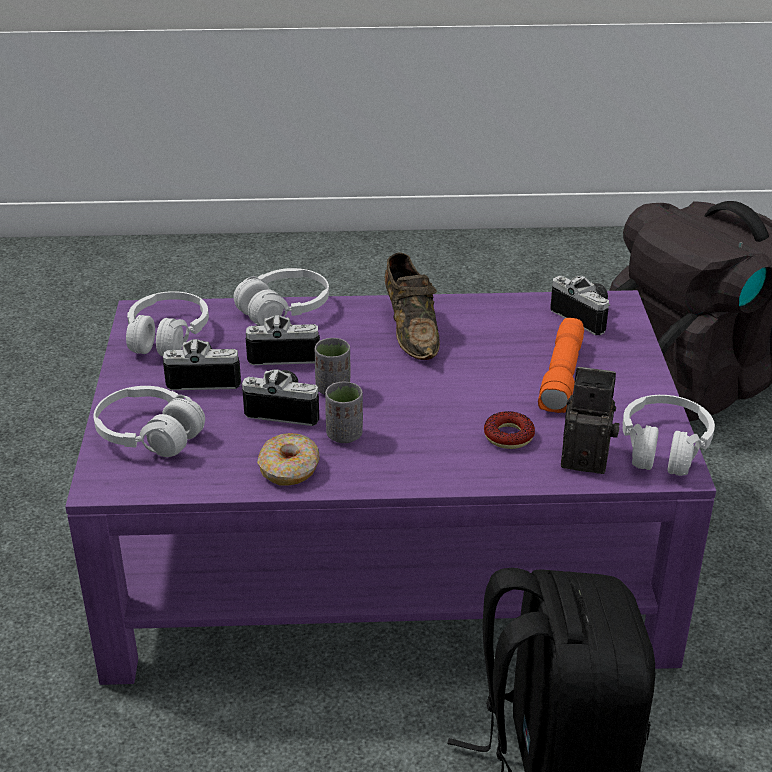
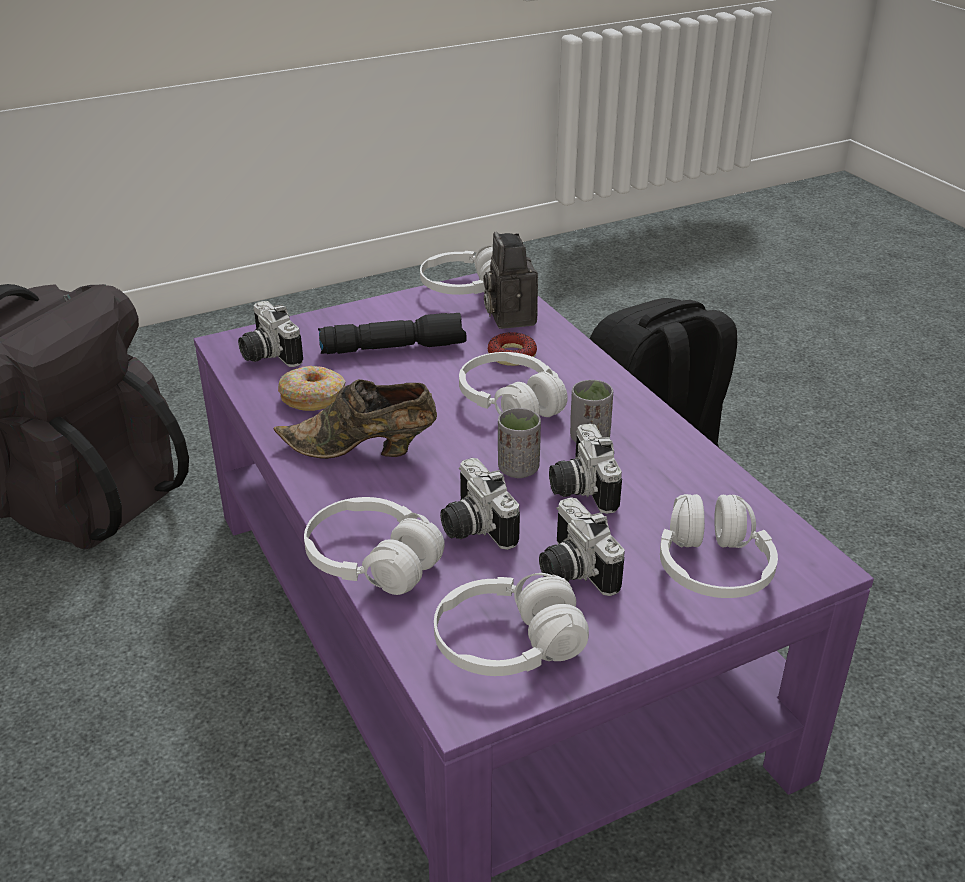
camera: 115 degrees left, 0 degrees up
(289, 469) = (671, 454): donut -> donut (313, 397)
(411, 330) = (363, 450): brown shoe -> brown shoe turned 135 degrees counterclockwise
(427, 412) = (511, 403): none -> white headphones
(563, 377) = (394, 347): orange flashlight -> black flashlight
(586, 315) = (266, 354): camera -> camera turned 60 degrees counterclockwise

